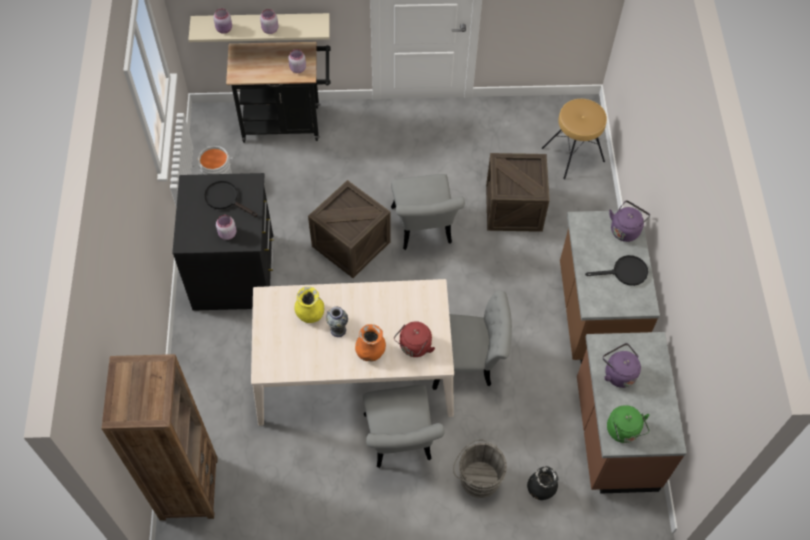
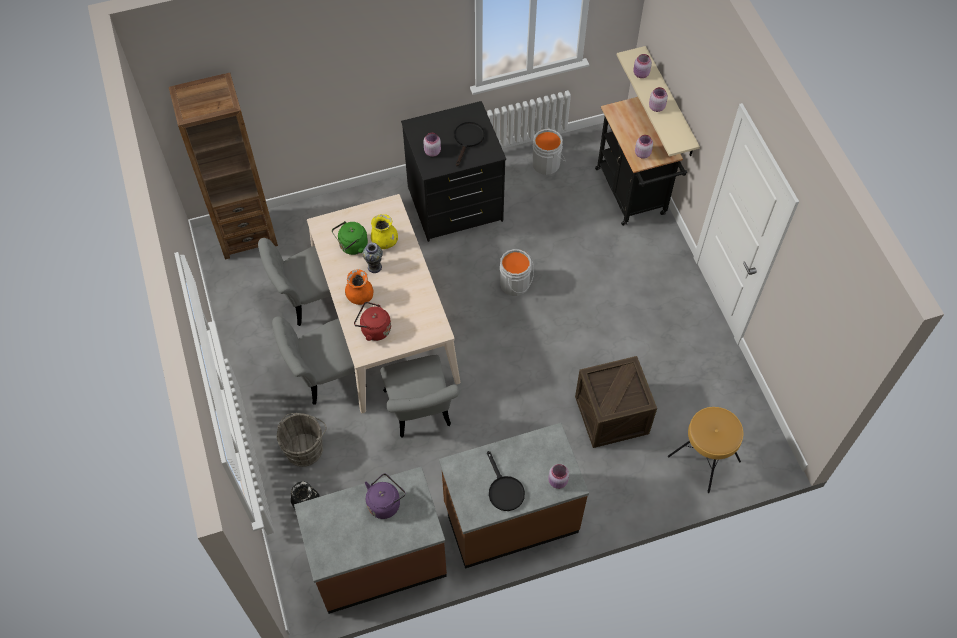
camera: 75 degrees right, 0 degrees up
(351, 244) = (516, 284): crate -> grey bucket
(423, 230) = (554, 340): grey chair -> grey chair (308, 299)
(624, 431) = (323, 518): green kettle -> green kettle (352, 246)
(625, 229) = (558, 481): purple kettle -> pink jar

